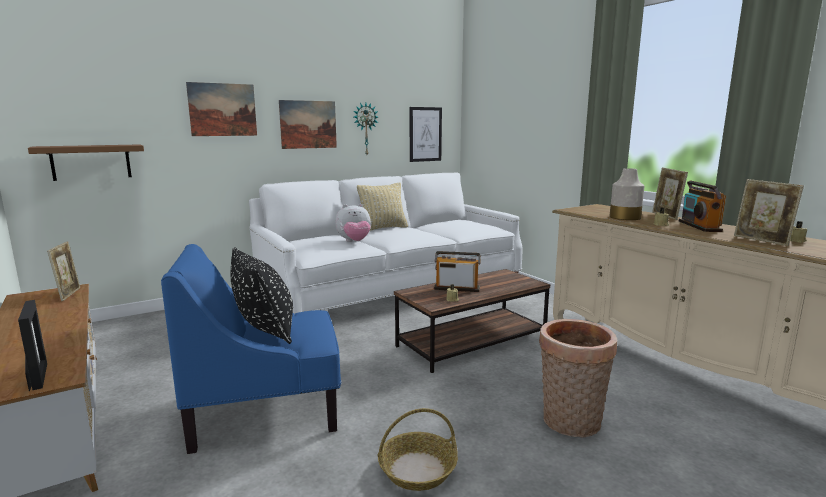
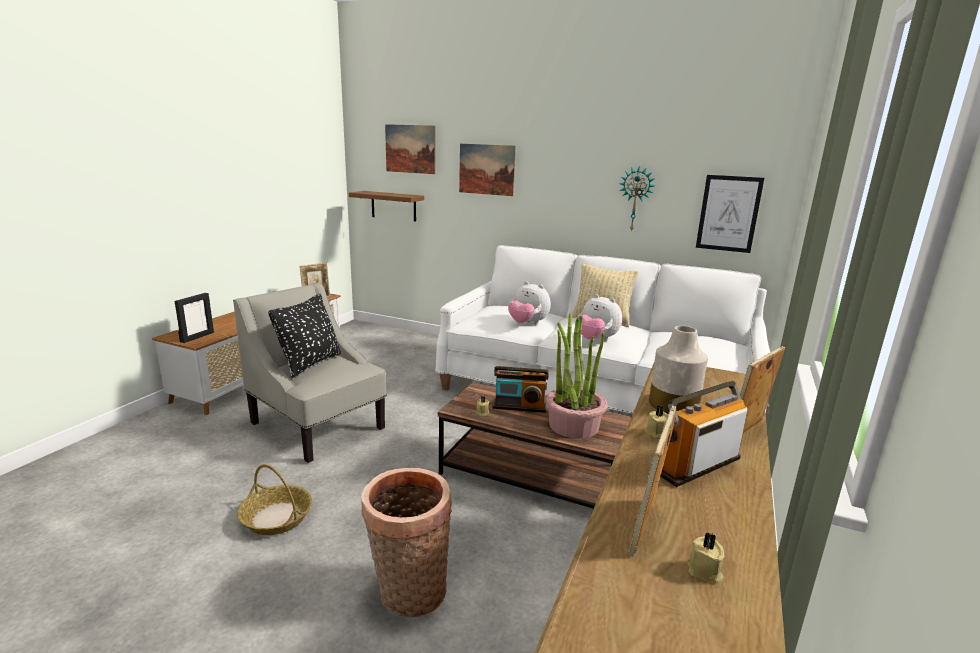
camera: 55 degrees right, 5 degrees up
(267, 410) = (319, 426): blue armchair -> grey armchair
(308, 124) = (566, 189): picture -> picture (410, 149)
(419, 236) = (596, 339): none -> plush toy
(456, 288) = (519, 407): radio -> radio turned 120 degrees clockwise
(501, 283) = (573, 425): none -> potted plant

